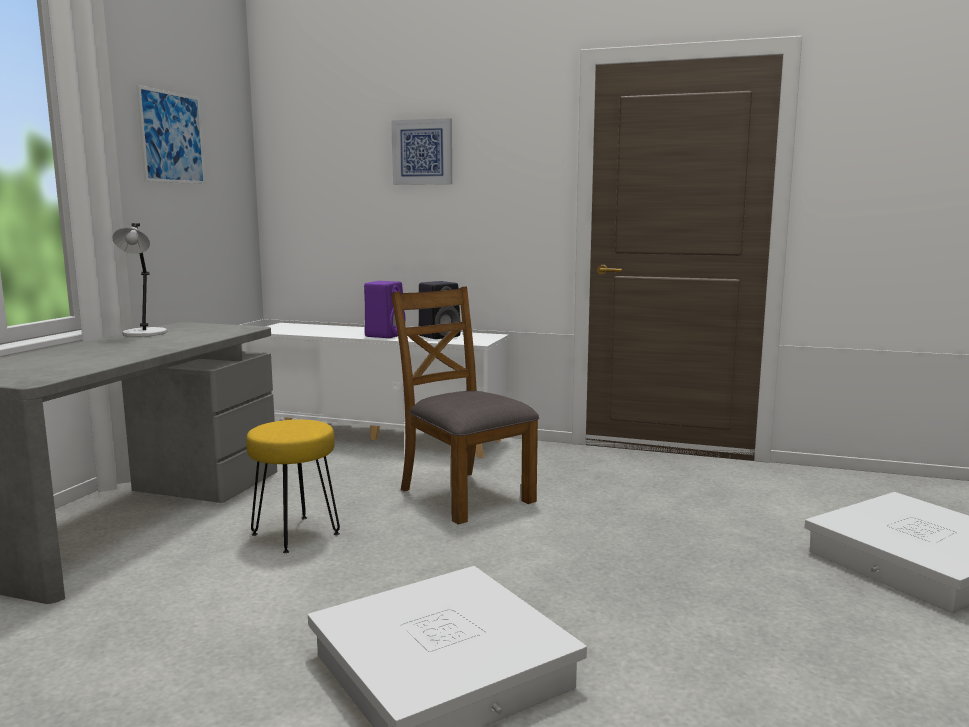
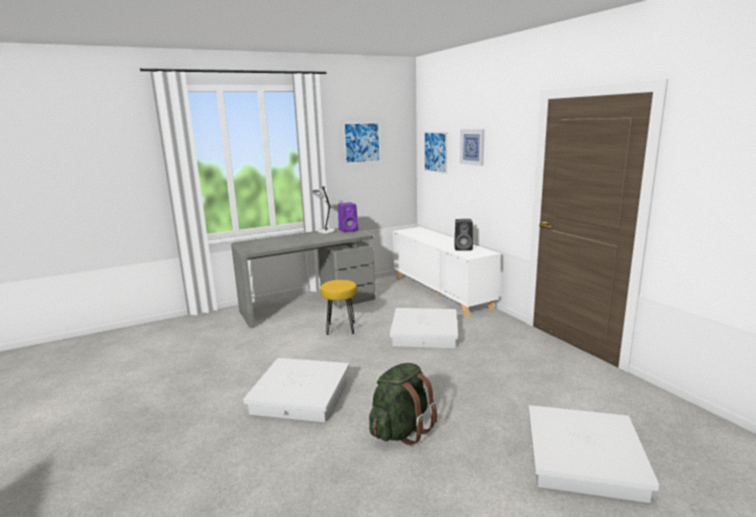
camera: 45 degrees right, 5 degrees up
(317, 168) = (435, 152): none -> picture
(385, 335) = (441, 243): purple speaker -> purple speaker (349, 230)
(464, 495) = (425, 333): brown chair -> white storage box
(703, 634) = (401, 430): none -> green backpack

